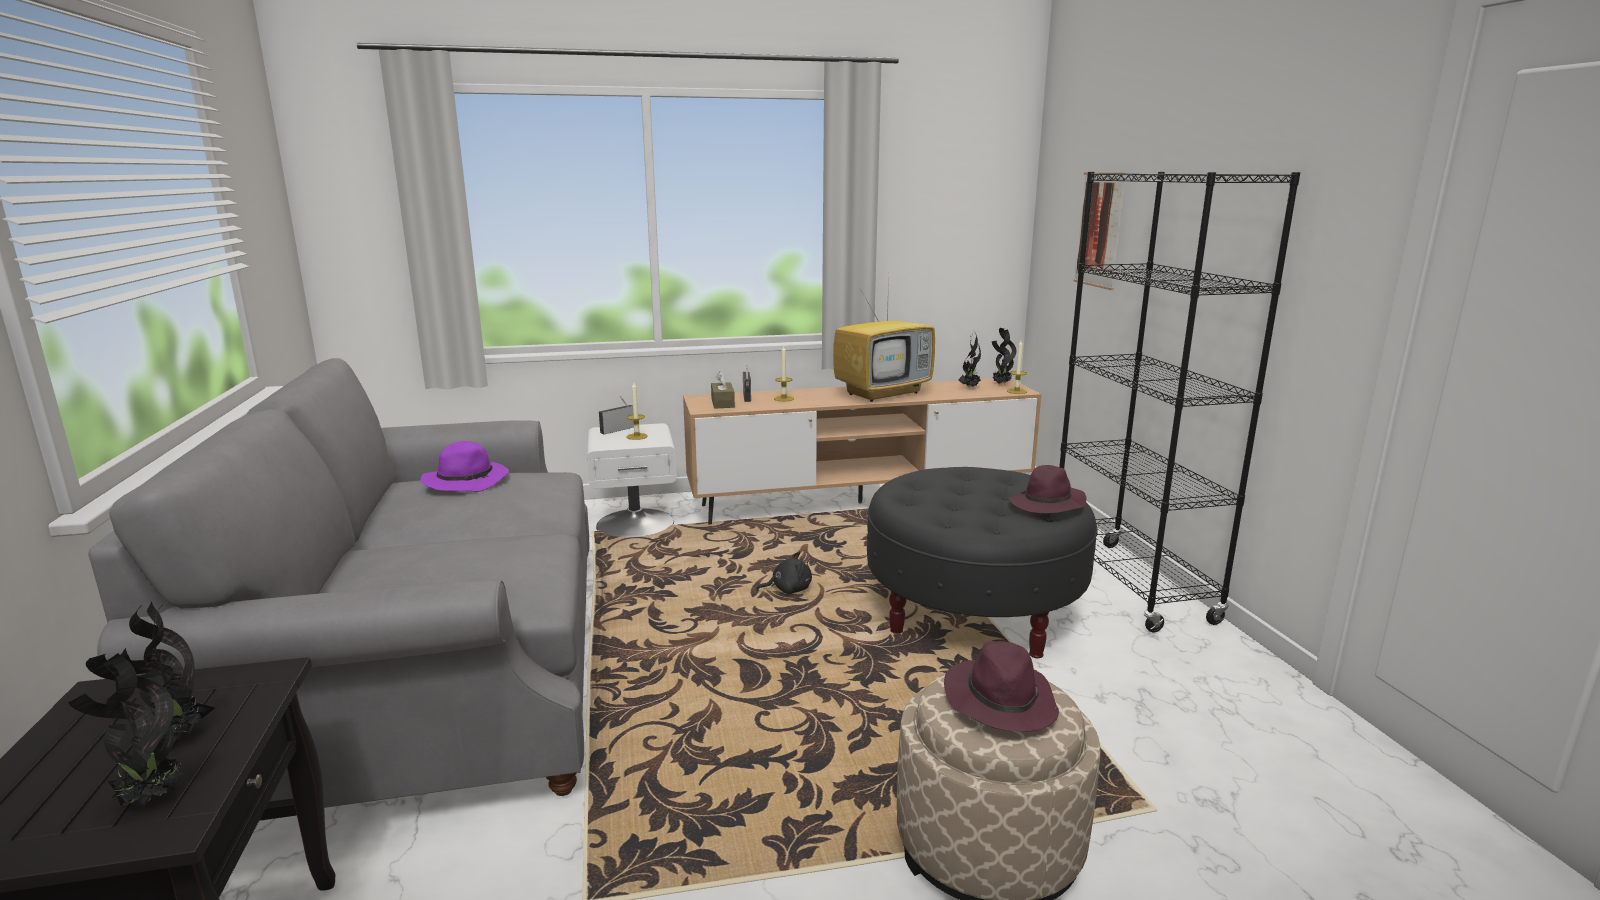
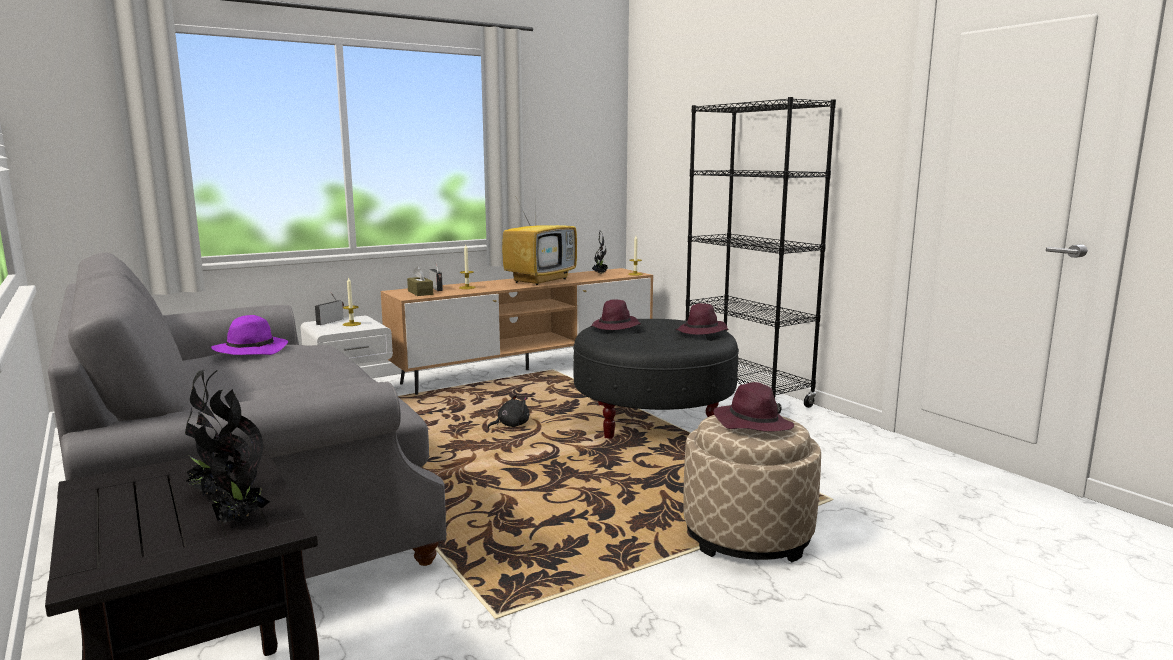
camera: 20 degrees left, 5 degrees down
(934, 482) = (615, 327): none -> purple hat
(1001, 384) = (620, 271): potted plant -> none
(1099, 230) = (686, 152): picture -> none

